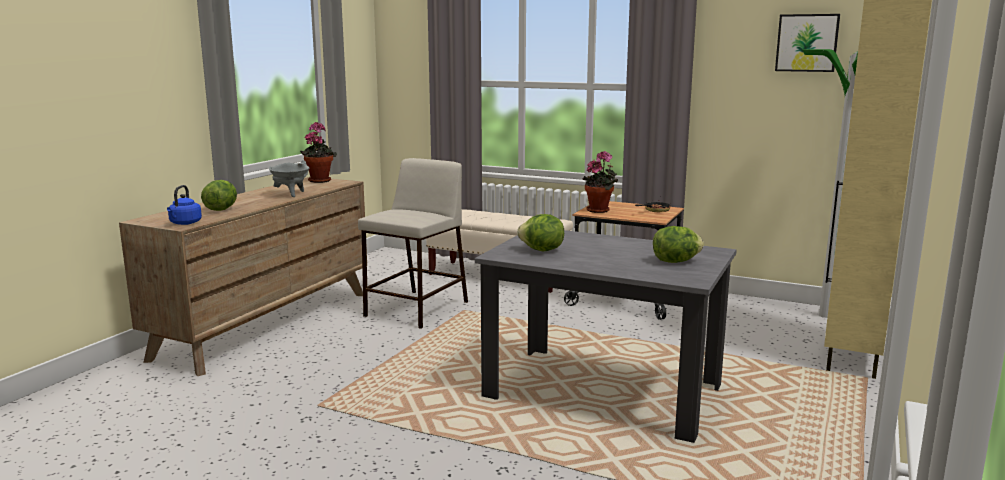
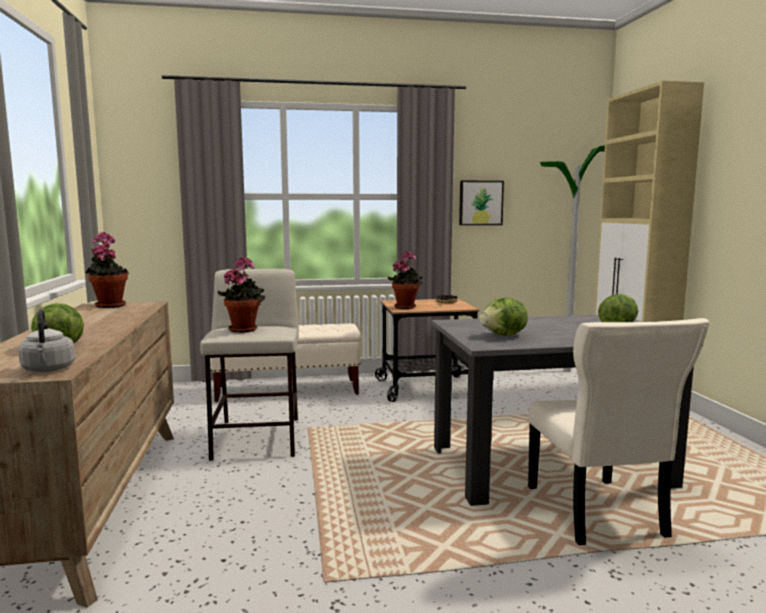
camera: 35 degrees left, 5 degrees down
(184, 223) = (48, 370): blue kettle -> grey kettle
(290, 194) = (114, 321): grey cooking pot -> none
(400, 213) = (244, 329): none -> potted plant
(570, 434) = (596, 514): none -> beige chair
(807, 43) = (533, 158): picture -> picture (480, 203)

